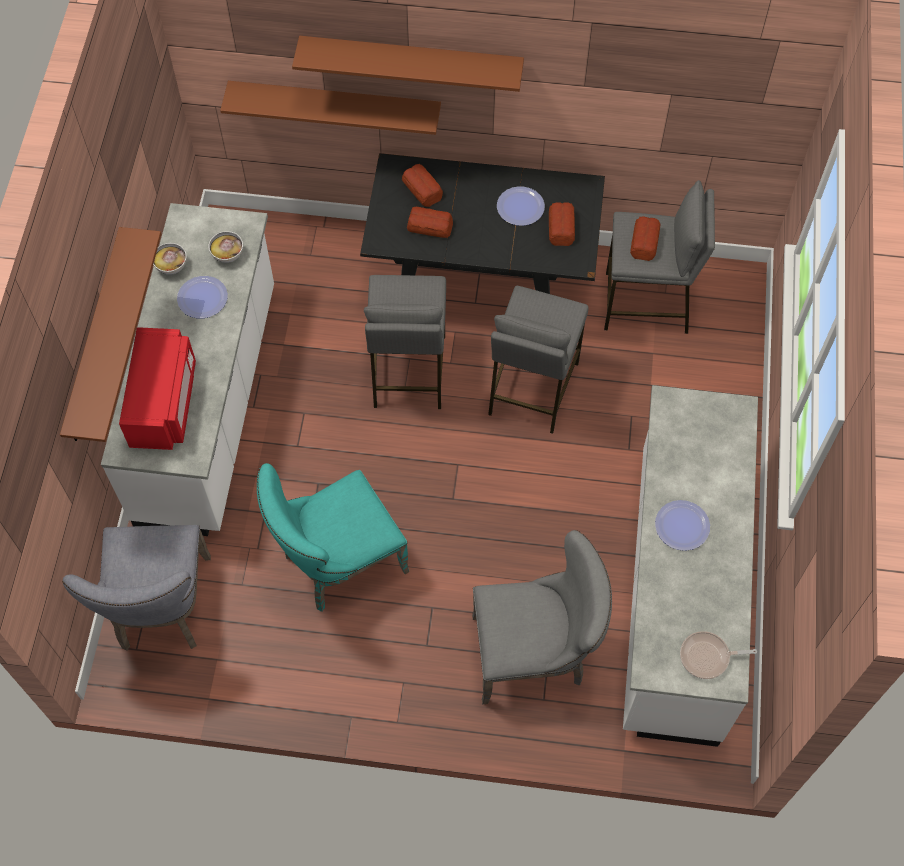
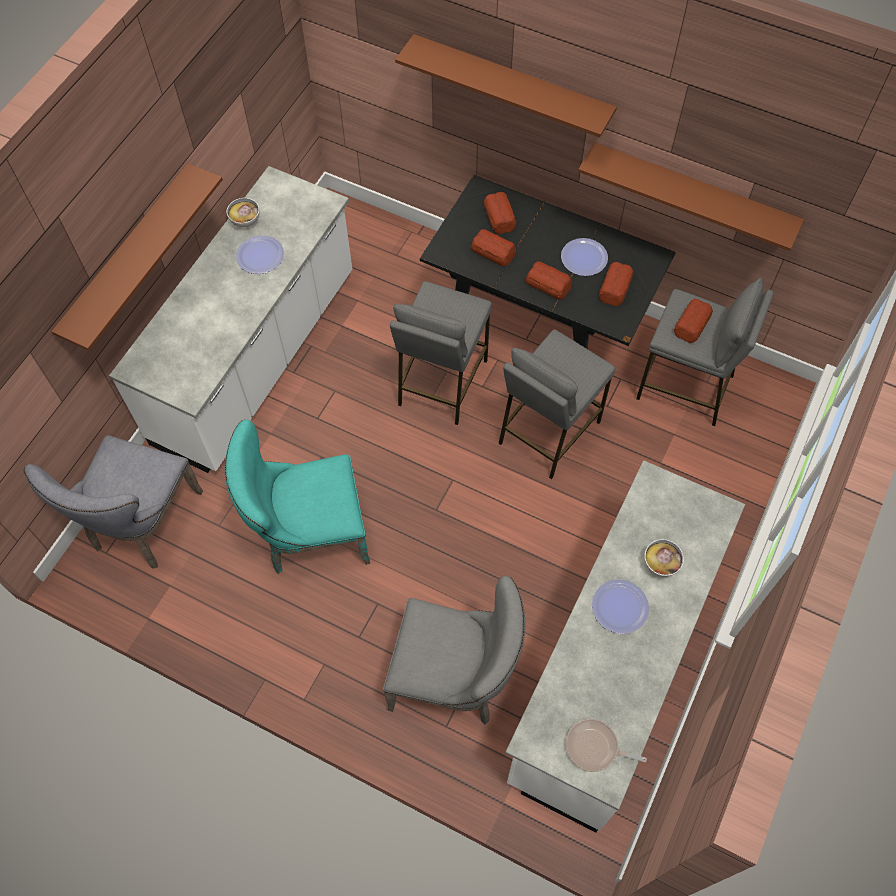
camera: 20 degrees right, 0 degrees up
(164, 402) = (186, 337): red microwave -> none
(228, 255) = (298, 225): bowl -> bowl (660, 564)
(335, 104) = (440, 114): brown shelf -> brown shelf (692, 193)
(495, 242) = (547, 283): none -> bread

